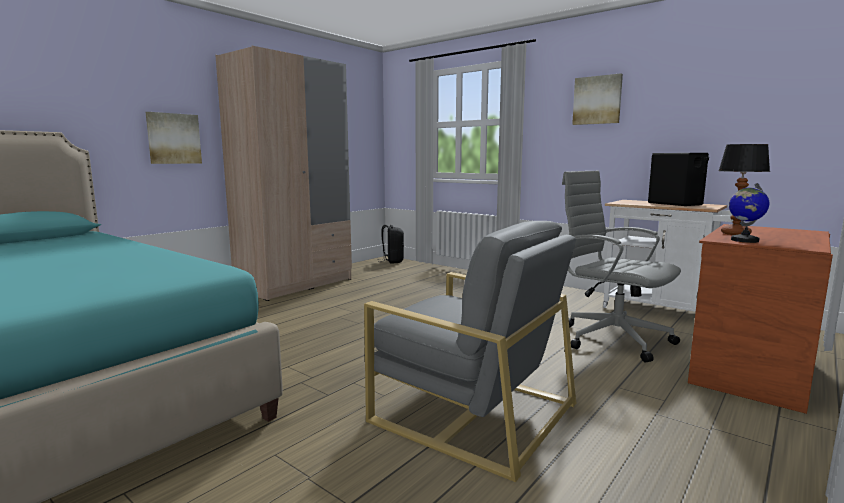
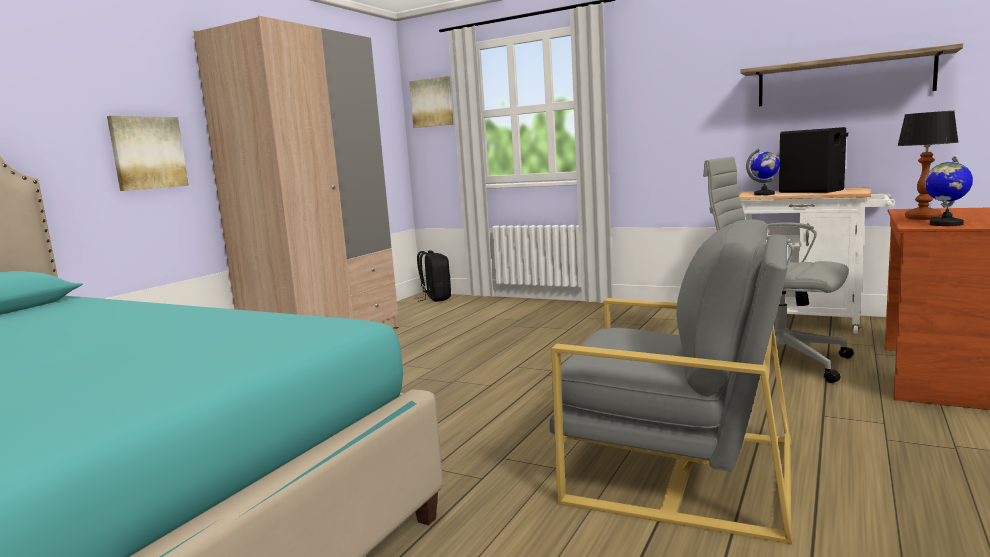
camera: 10 degrees left, 0 degrees up
(597, 100) = (699, 71): picture -> picture (432, 102)
(633, 203) = (764, 194): none -> globe
(713, 113) = (843, 80): none -> shelf

